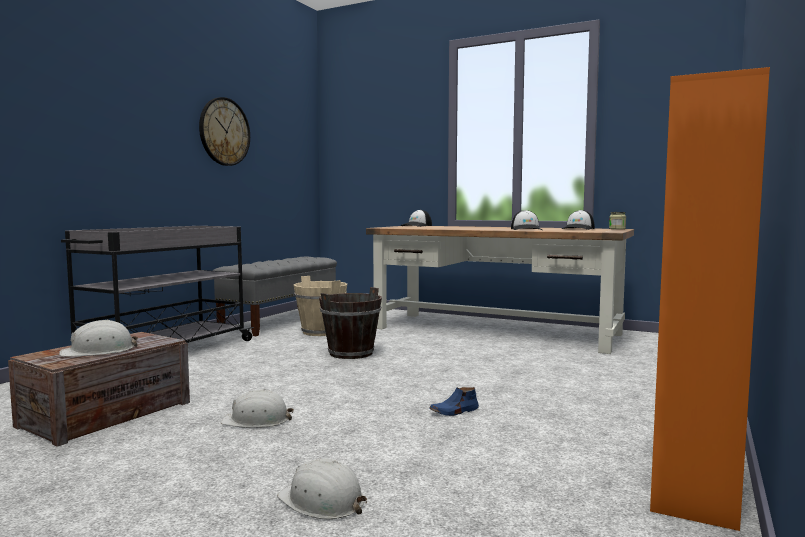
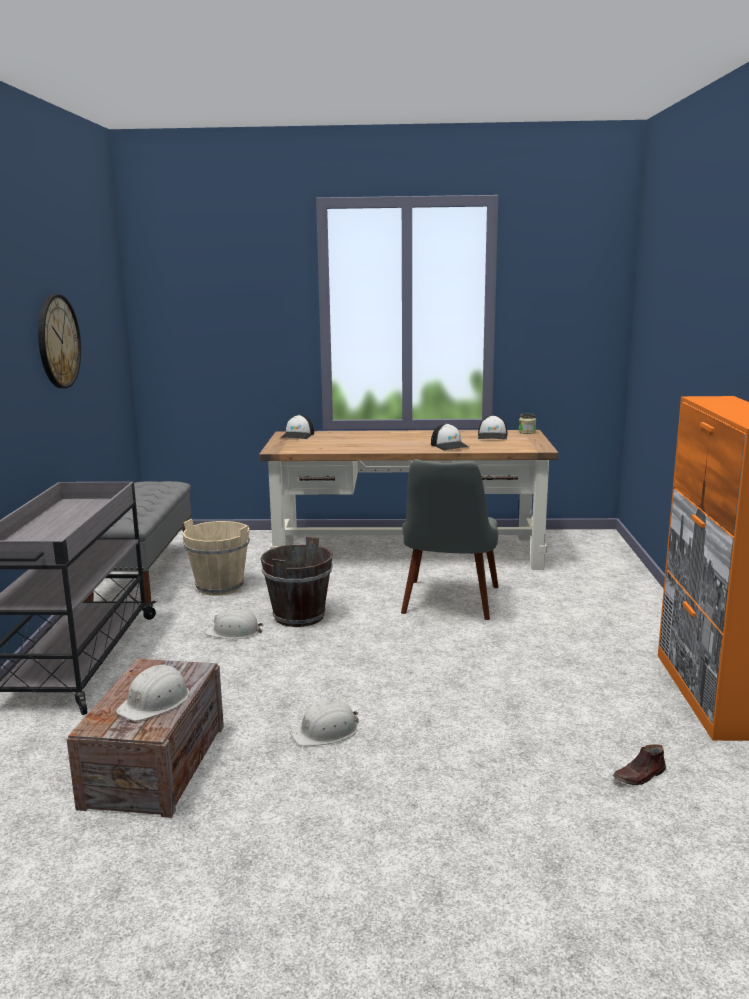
camera: 25 degrees left, 10 degrees up
(322, 501) = (494, 800): white hard hat -> white hard hat (234, 631)
(454, 411) = (488, 676): blue shoe -> none
(485, 363) = (448, 605): none -> grey chair
(511, 521) = (640, 776): none -> brown shoe

